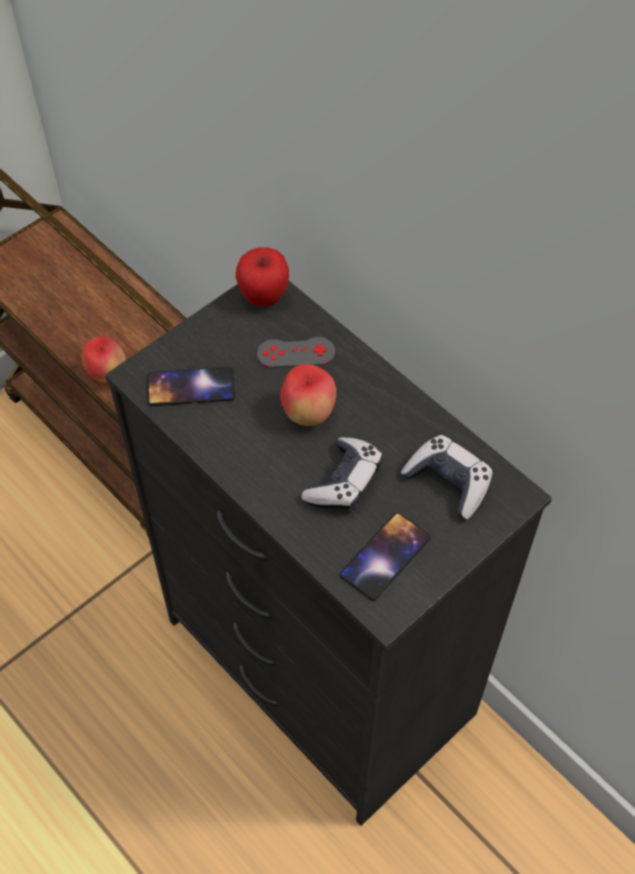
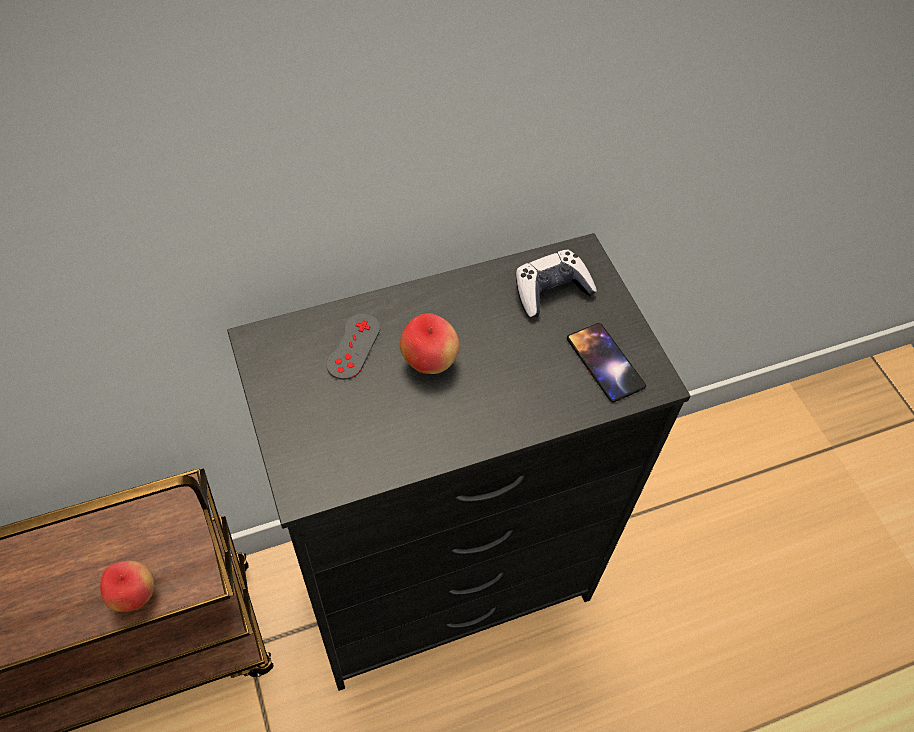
camera: 70 degrees left, 0 degrees up
(191, 387) = (345, 448): phone -> none
(264, 297) = (269, 347): apple -> none
(344, 482) = (517, 363): game controller -> none

